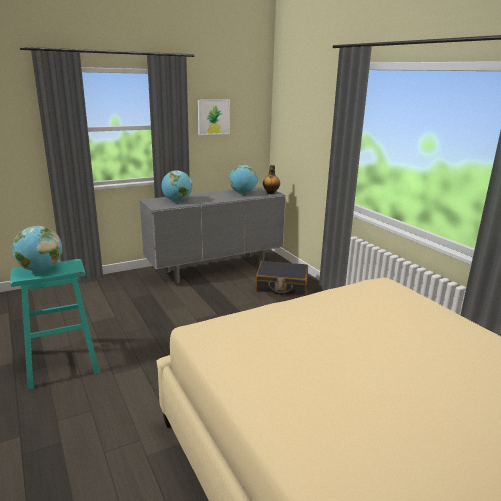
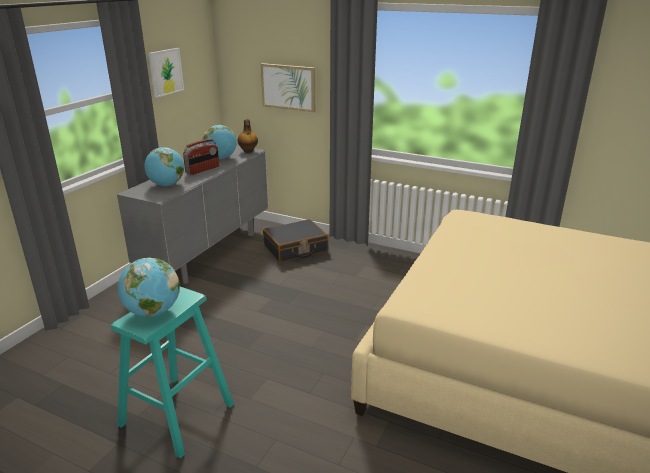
camera: 35 degrees left, 5 degrees up
(217, 197) = (203, 170): none -> radio
(310, 141) = (288, 87): none -> picture

